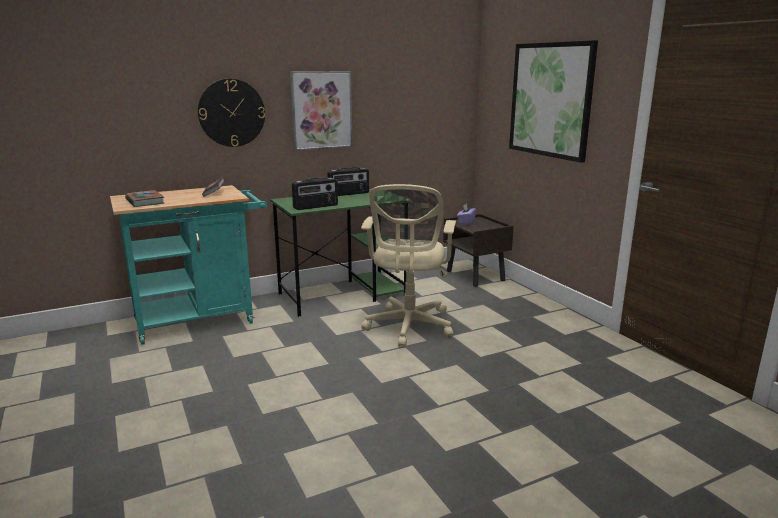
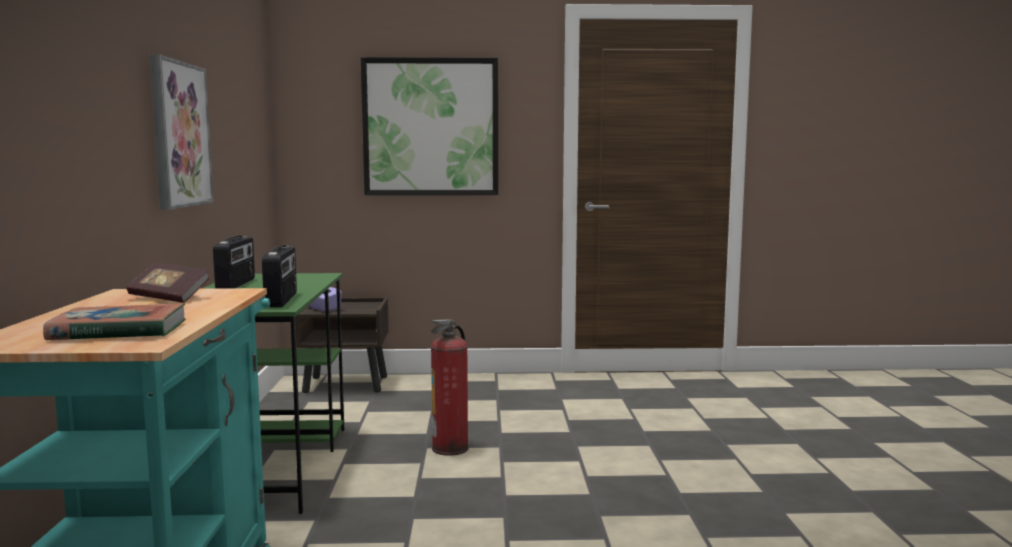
camera: 65 degrees left, 10 degrees down
(231, 113) = (95, 127): wall clock -> none
(408, 328) = (450, 448): beige office chair -> fire extinguisher

